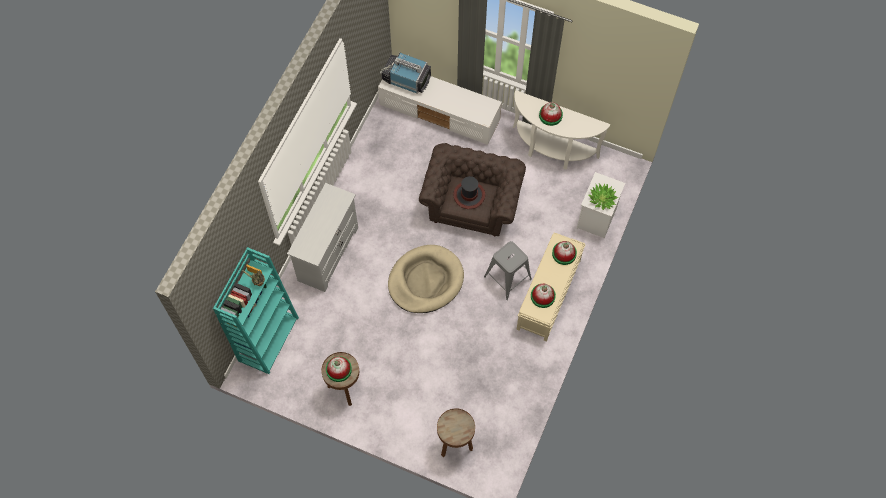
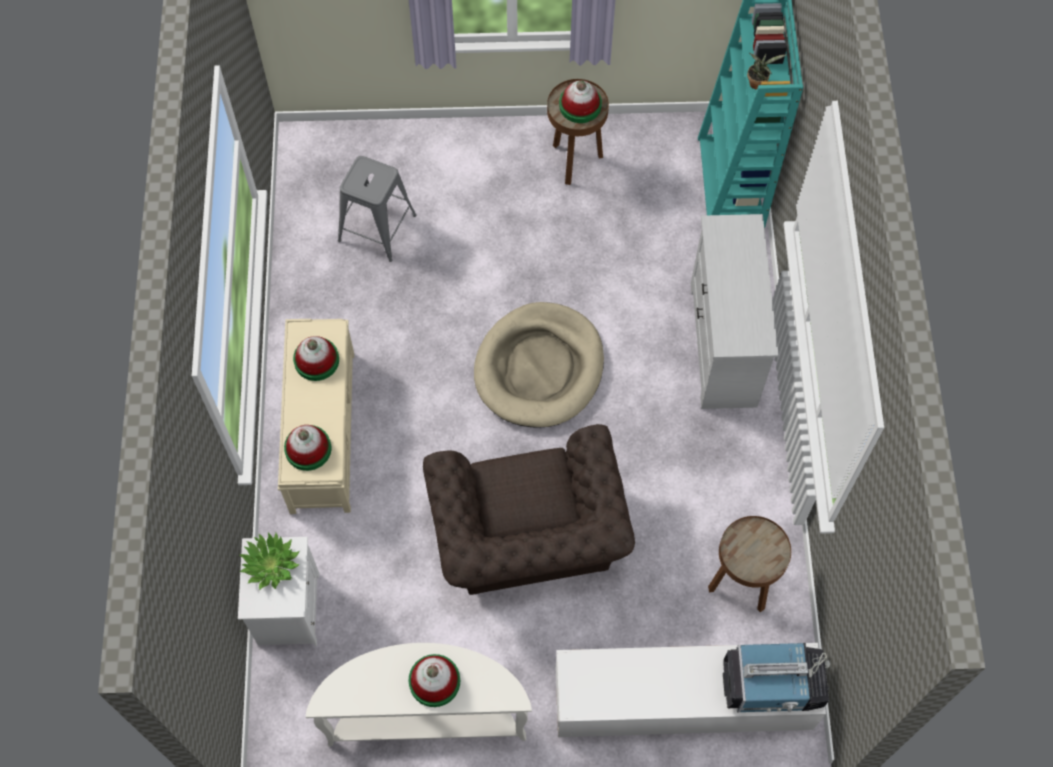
camera: 155 degrees right, 0 degrees up
(455, 444) = (375, 155): brown side table -> brown side table (740, 585)
(469, 195) = (526, 490): hat -> none
(507, 277) = (404, 431): grey stool -> grey stool (377, 228)

